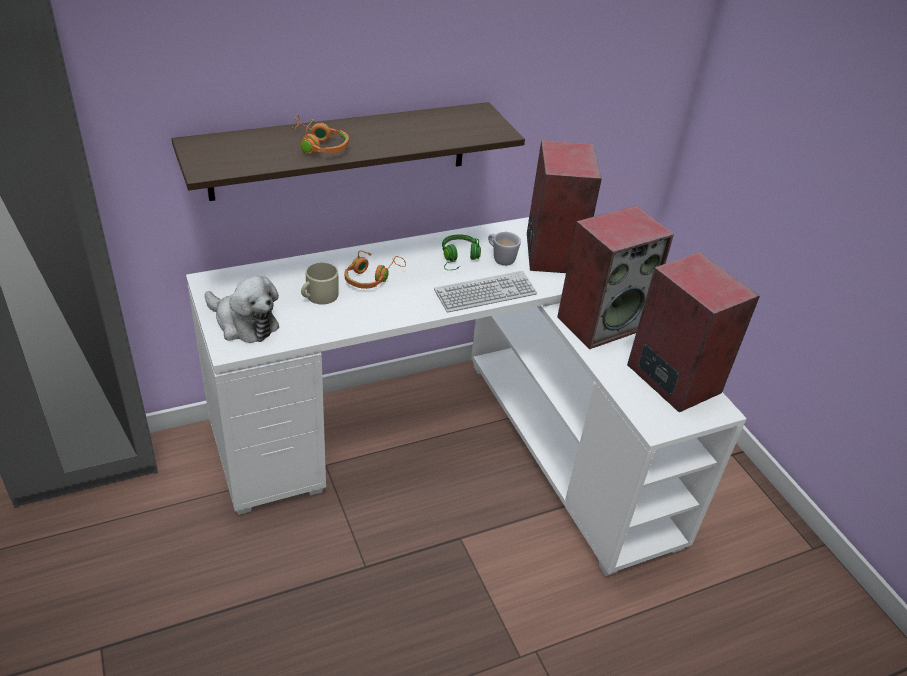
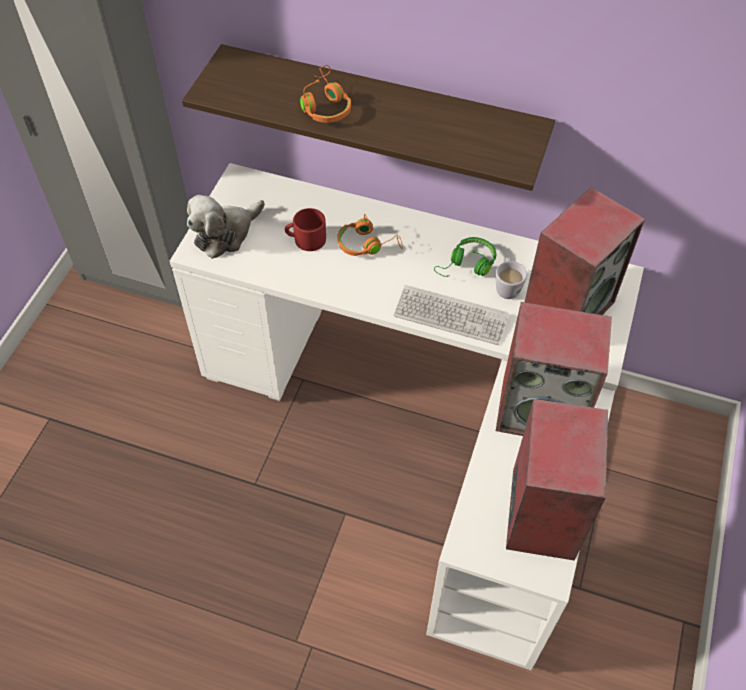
camera: 45 degrees right, 15 degrees up
(243, 323) = (225, 234): plush toy -> plush toy turned 60 degrees clockwise
(319, 296) = (306, 239): beige mug -> red mug

